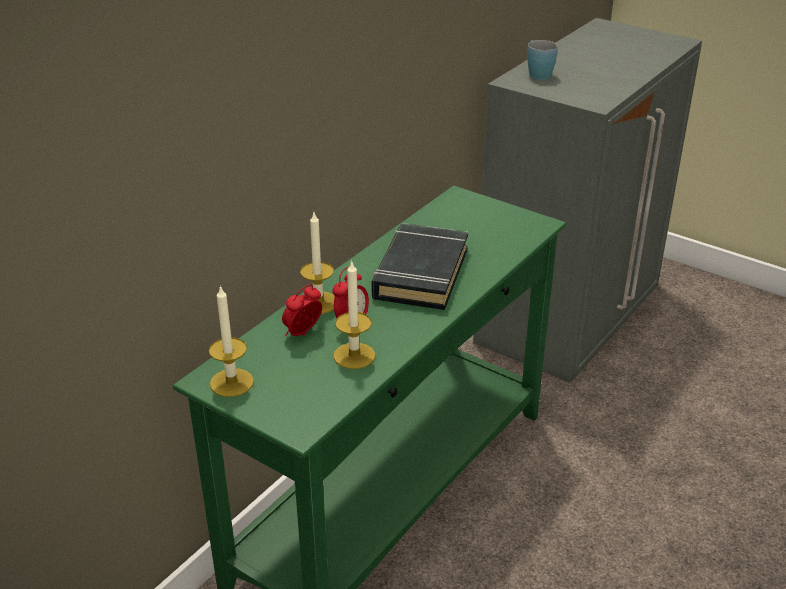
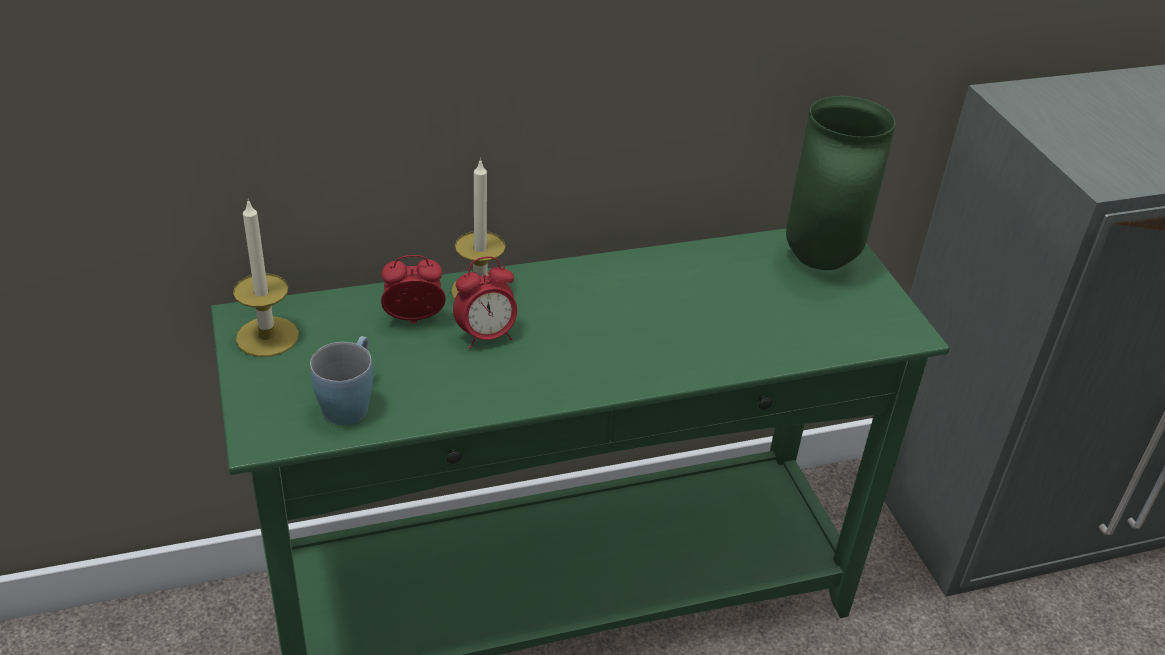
camera: 35 degrees right, 5 degrees up
(354, 355) = (435, 380): candle -> none
(420, 273) = (649, 318): black book -> none
(466, 209) = (823, 260): none -> green vase
(537, 73) = (1069, 99): blue mug -> blue mug (350, 402)

